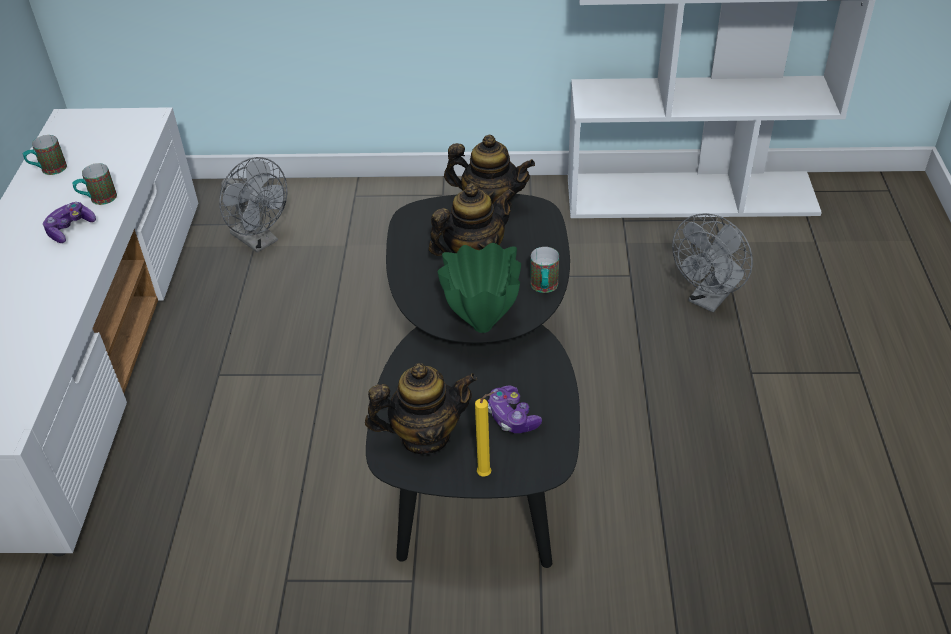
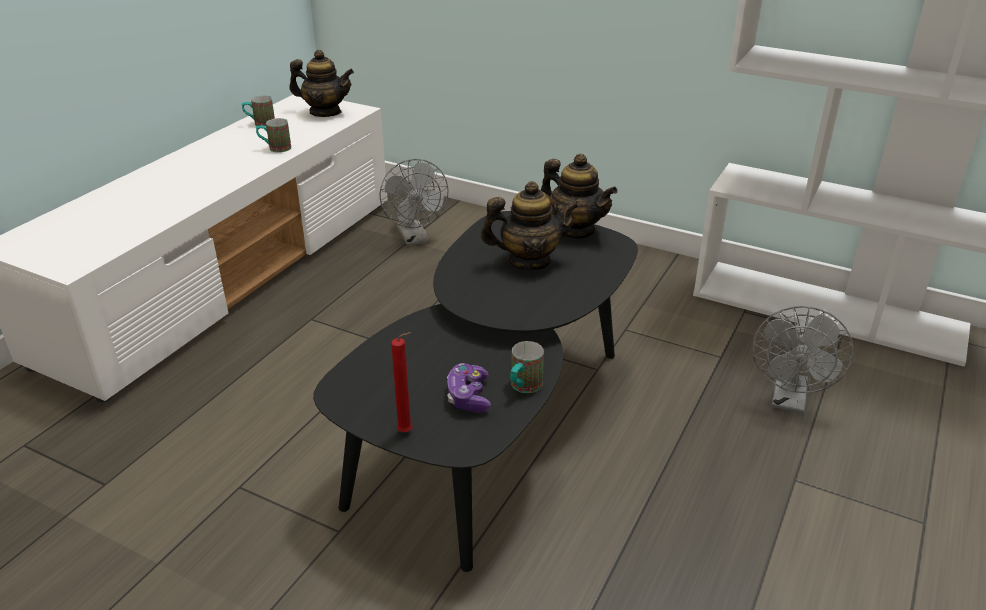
camera: 25 degrees right, 10 degrees down
(70, 229) = (239, 161): game controller -> none
(424, 436) = (380, 384): teapot -> teapot (325, 112)
(481, 327) = (490, 313): green vase -> none
(486, 474) = (407, 432): yellow candle -> red candle
(544, 288) = (573, 302): mug -> mug (523, 387)
(708, 299) = (789, 401): grey fan -> grey fan turned 45 degrees counterclockwise

